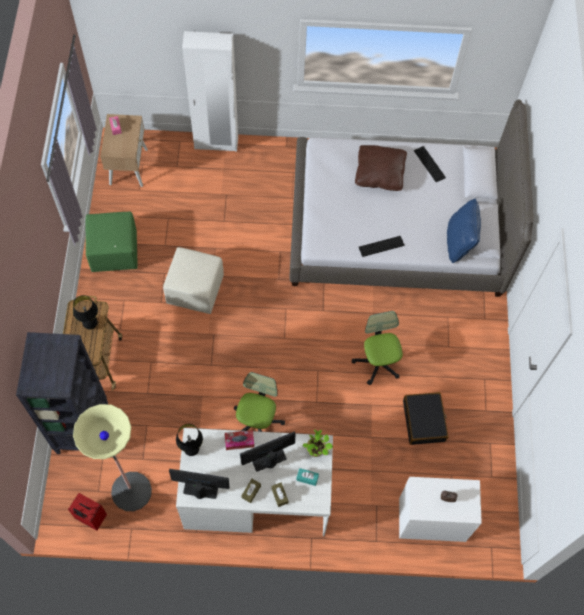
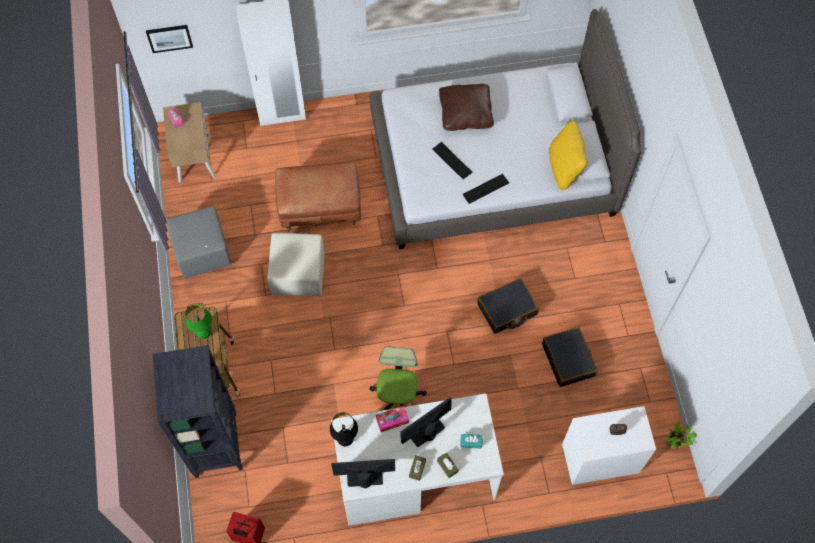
camera: 10 degrees left, 0 degrees up
(91, 325) = (204, 334): black table lamp -> green table lamp
(115, 252) = (203, 252): green ottoman -> grey ottoman
(121, 50) = (169, 38): none -> picture
(131, 491) = (284, 499): floor lamp -> none
(230, 234) = (320, 208): none -> brown ottoman
(316, 451) = (473, 412): potted plant -> potted plant (675, 442)
(378, 362) = (507, 310): office chair -> black suitcase
(429, 164) = (514, 93): keyboard -> keyboard (452, 160)
(459, 242) = (564, 168): blue pillow -> yellow pillow

